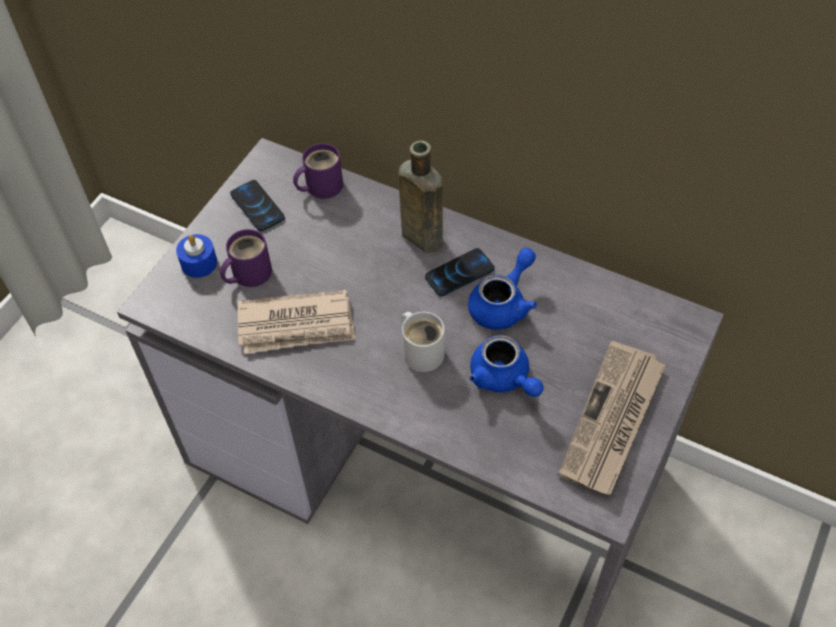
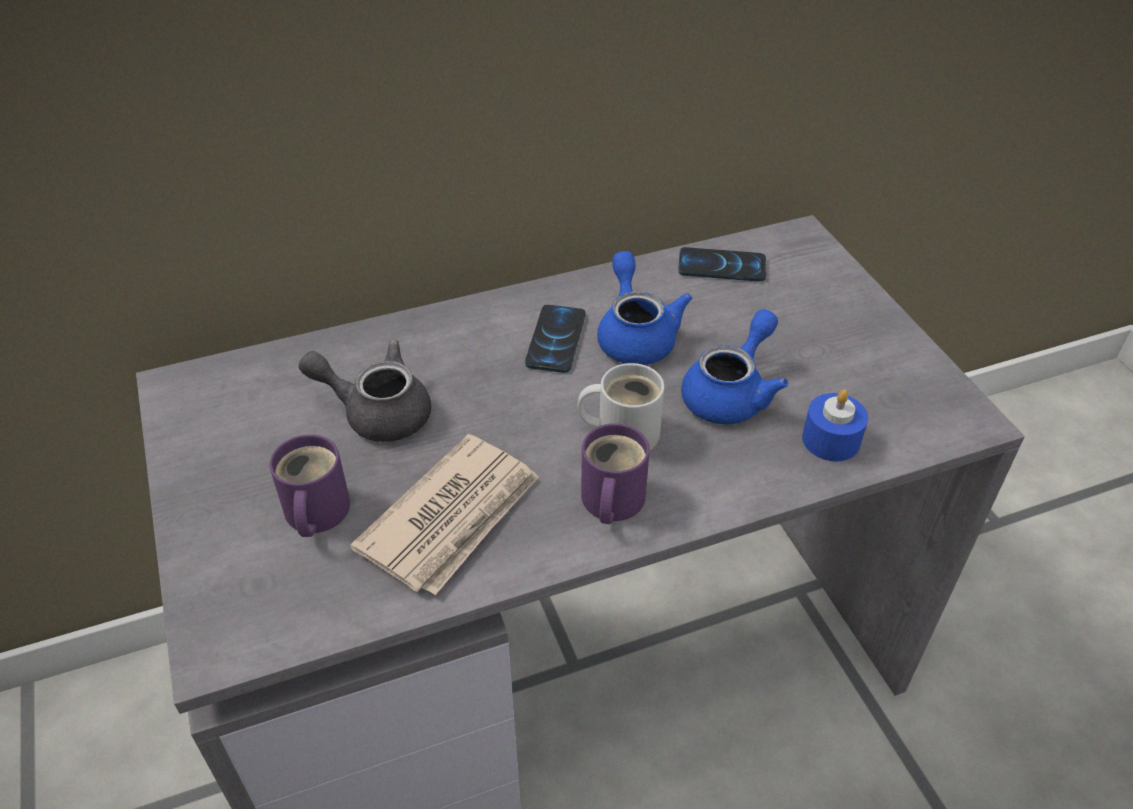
camera: 50 degrees left, 10 degrees down
(199, 263) = (228, 553): blue candle -> blue candle (831, 440)
(257, 206) = (229, 440): phone -> phone (722, 266)
(320, 185) = (284, 368): purple mug -> purple mug (609, 501)
(330, 243) = (377, 412): none -> grey teapot
(419, 235) = (466, 337): brown bottle -> none
(503, 379) = (731, 393): blue teapot -> blue teapot turned 60 degrees counterclockwise
(612, 421) = (865, 351): newspaper -> none

